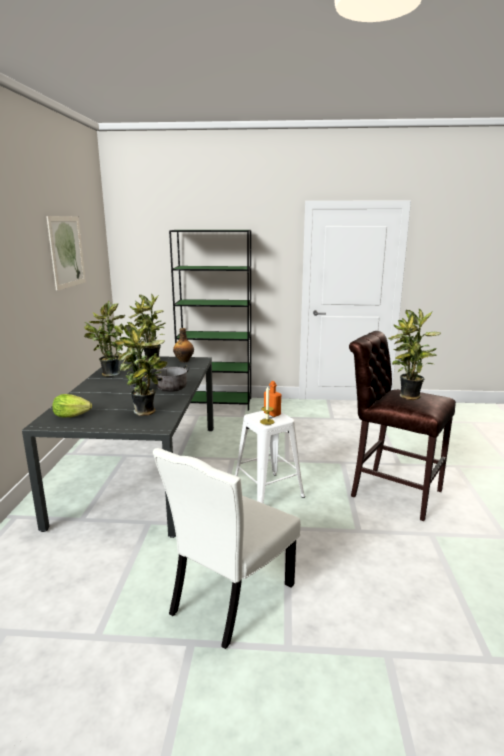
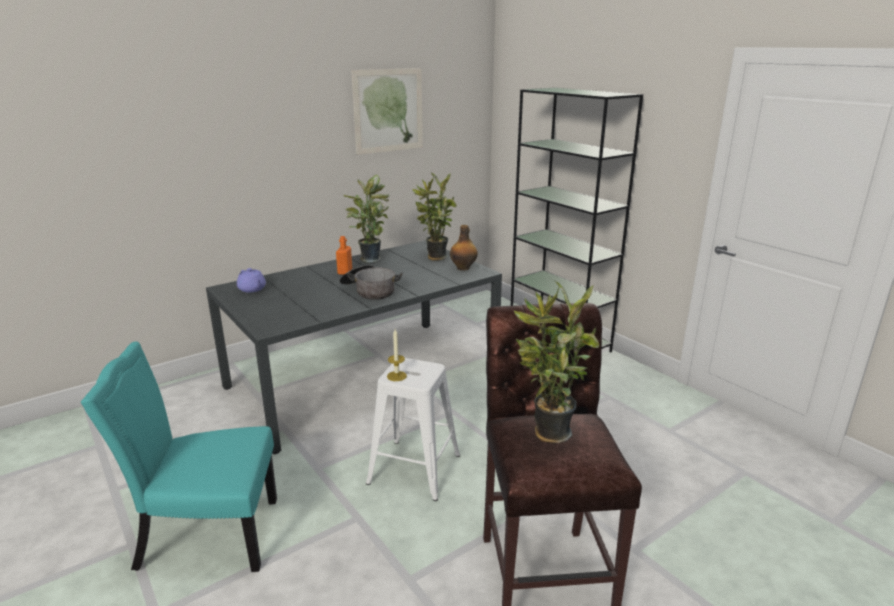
camera: 50 degrees right, 5 degrees up
(71, 416) = (252, 289): lettuce -> purple teapot
(145, 413) = (295, 310): potted plant -> none
(232, 595) = (211, 536): white chair -> turquoise chair
(272, 414) = (423, 370): orange bottle -> orange bottle (345, 272)

